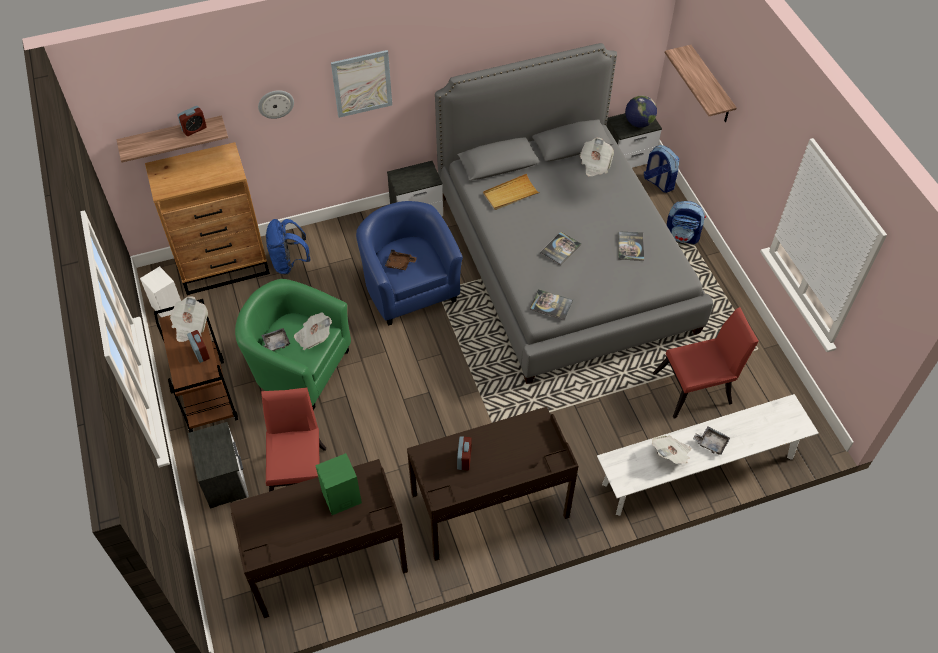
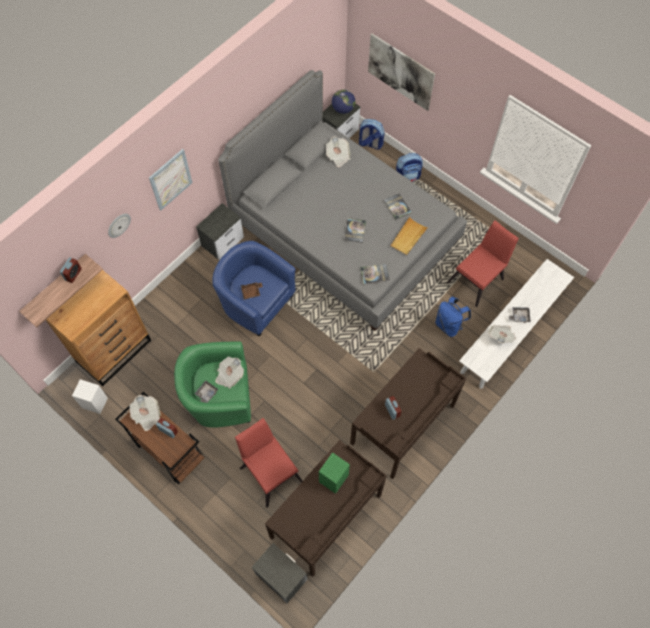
camera: 30 degrees left, 10 degrees up
(224, 478) = (222, 501): nightstand -> nightstand (280, 576)
(289, 263) = (160, 325): blue backpack -> blue backpack (449, 325)
(510, 194) = (296, 205): beige tray -> beige tray (408, 237)
(710, 86) = (400, 72): shelf -> picture

